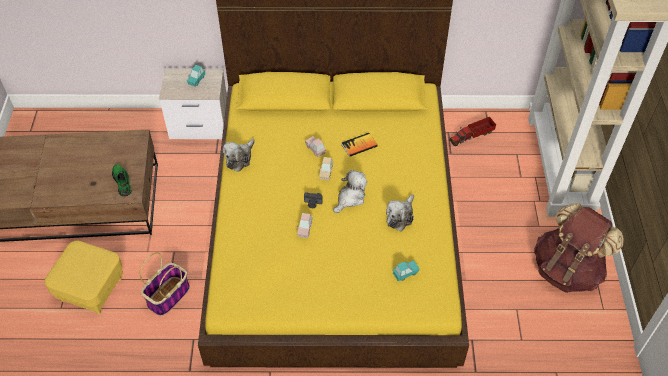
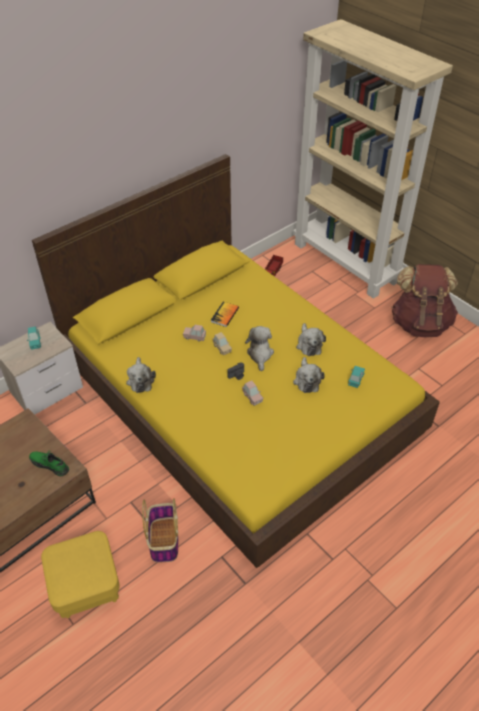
camera: 40 degrees left, 5 degrees down
(364, 245) = (307, 380): none -> plush toy

